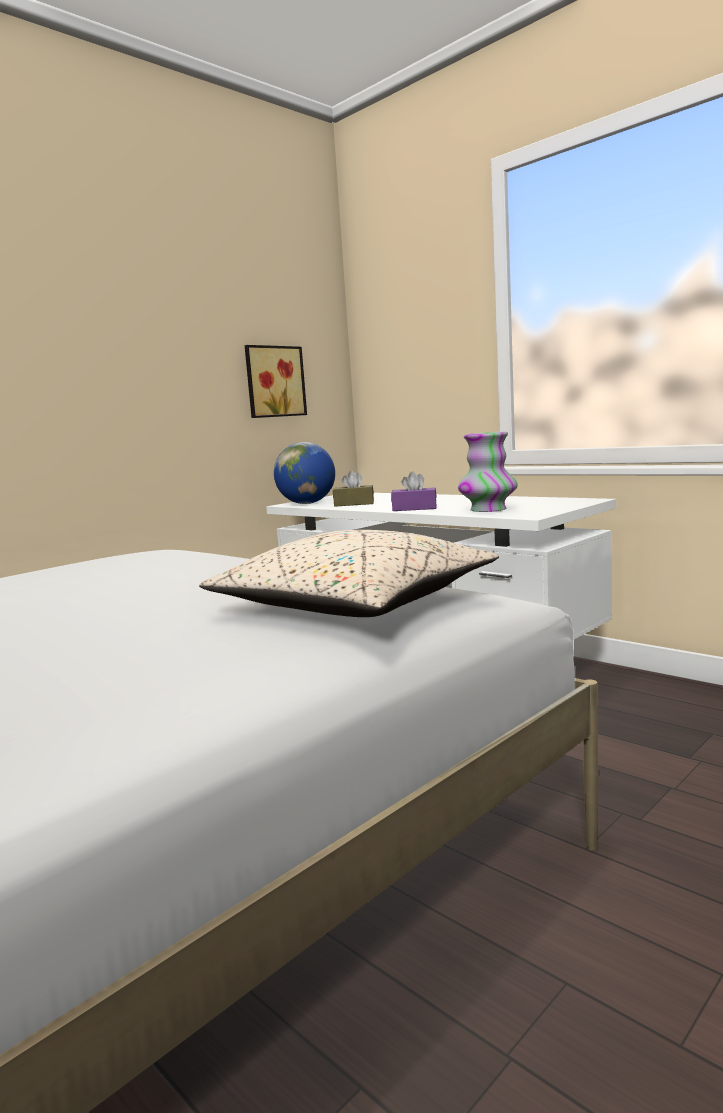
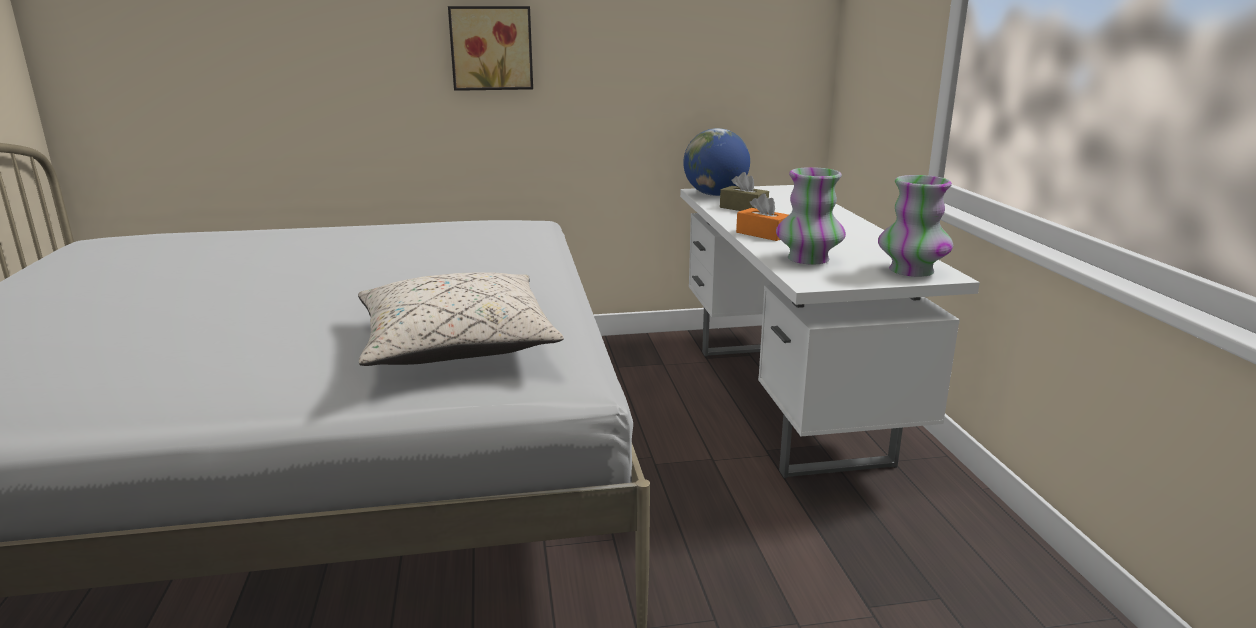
camera: 35 degrees right, 10 degrees up
(273, 382) = (721, 52): picture -> picture (491, 48)
(414, 508) = (763, 234): purple tissue box -> orange tissue box
(566, 502) = (911, 271): none -> vase

